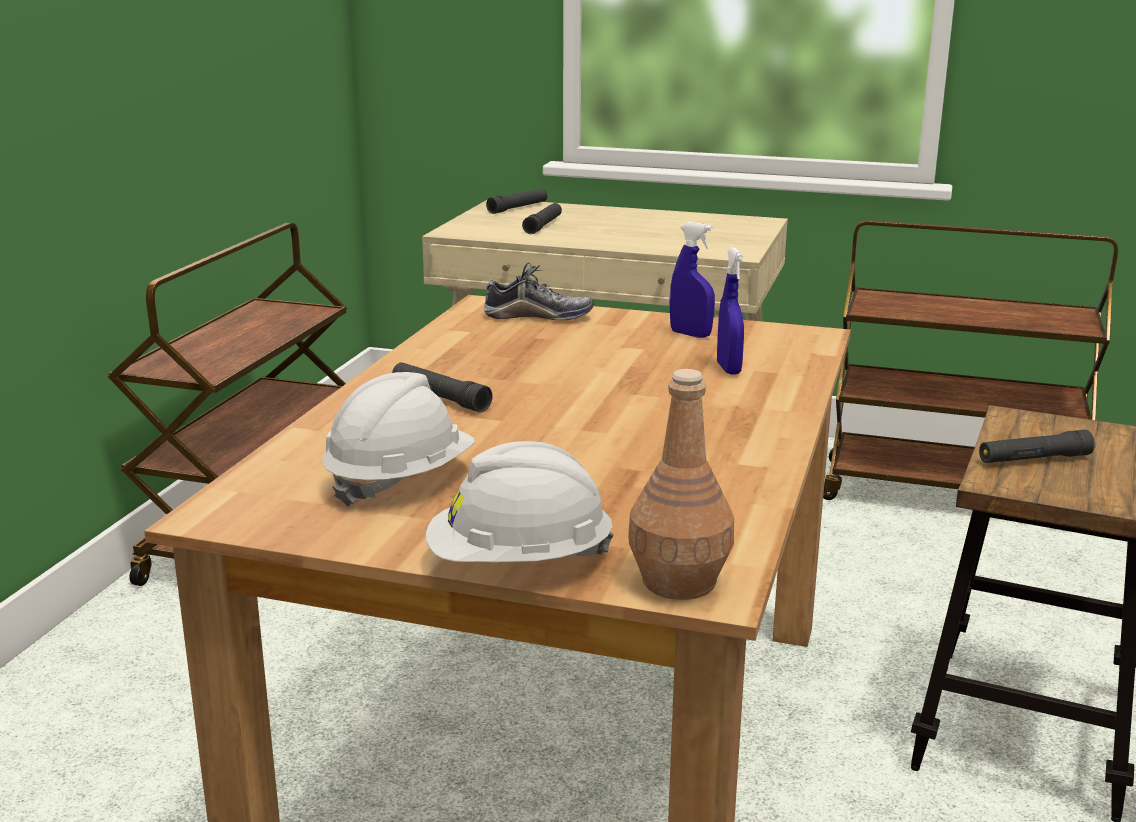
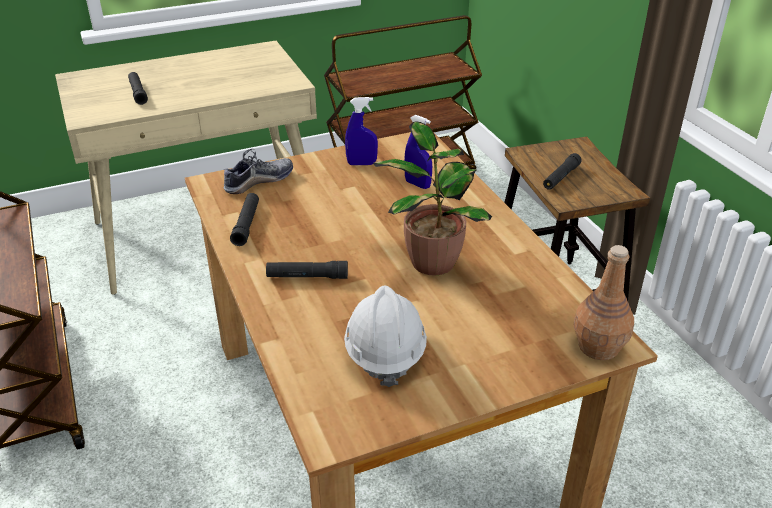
camera: 40 degrees left, 15 degrees up
(518, 208) = (93, 79): black flashlight -> black flashlight (246, 224)
(519, 564) = (524, 376): white hard hat -> none
(610, 432) = (431, 260): none -> potted plant

